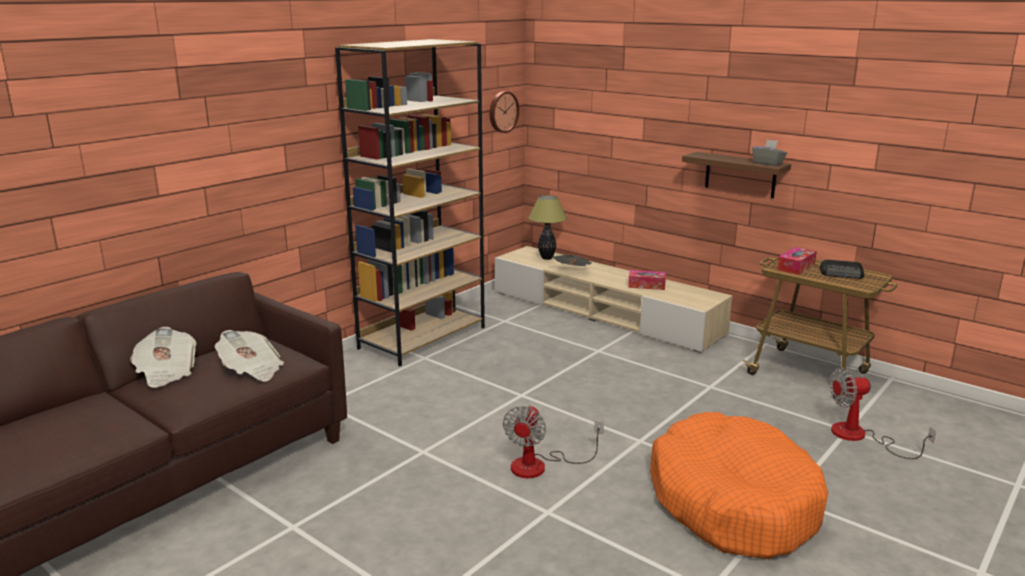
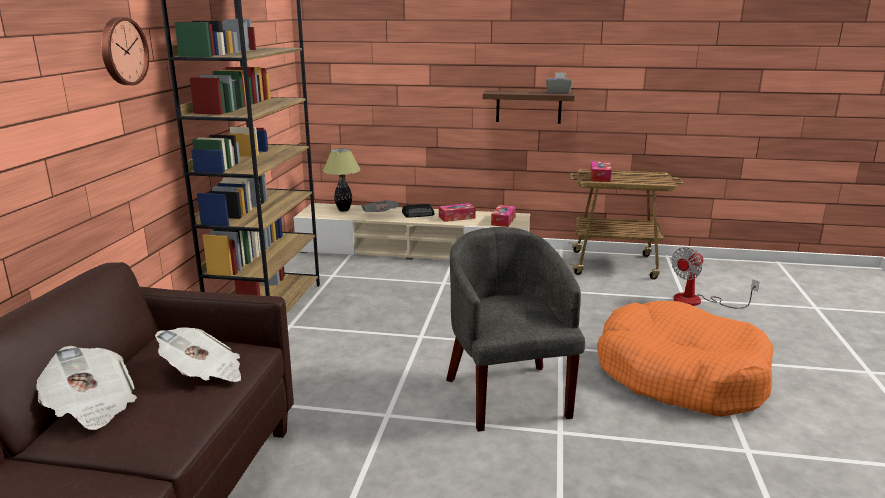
camera: 30 degrees left, 0 degrees up
(502, 111) = (282, 68): wall clock -> wall clock (122, 51)
(540, 466) = (507, 393): fan -> grey armchair
(690, 298) = (503, 221): none -> tissue box
(842, 274) = (636, 176): radio -> radio (419, 214)

